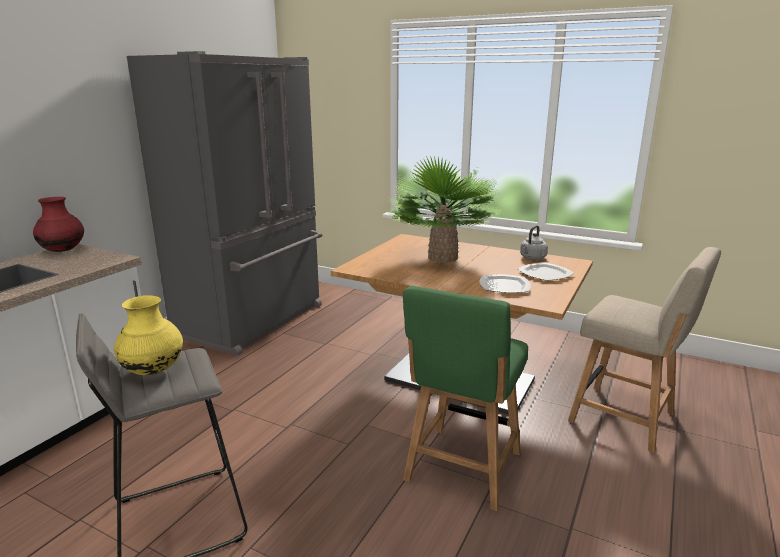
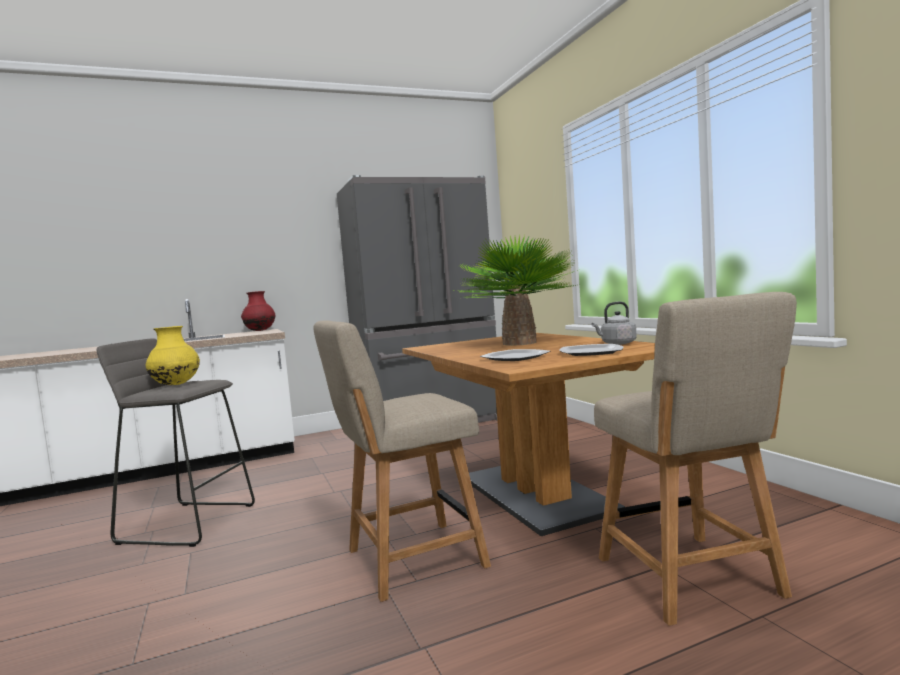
camera: 40 degrees right, 15 degrees down
(461, 470) = (409, 560): green chair -> beige chair

